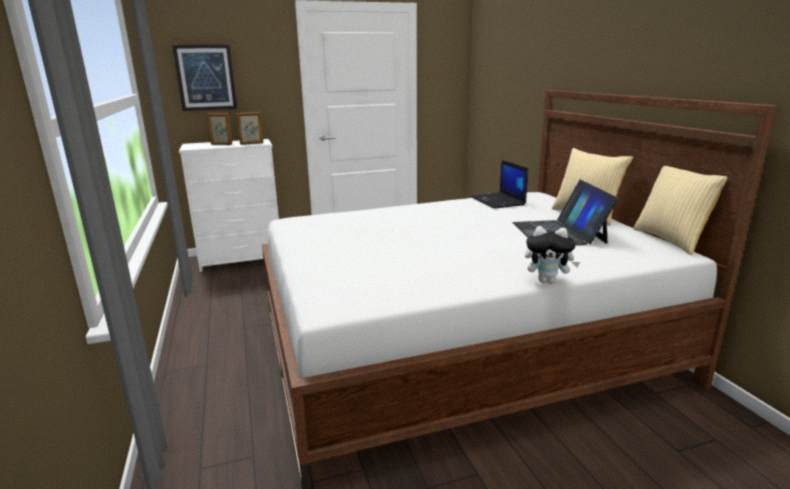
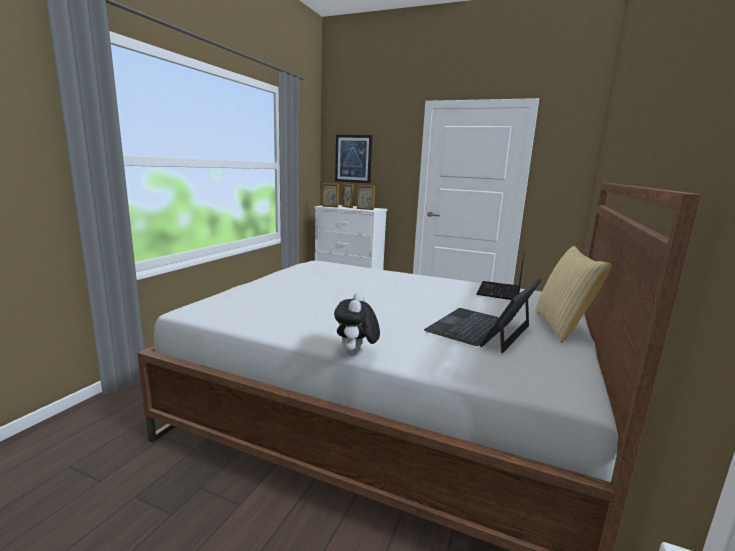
camera: 40 degrees right, 5 degrees down
(200, 147) = (330, 206): none -> picture frame
(548, 281) = (355, 354): plush toy -> plush toy turned 45 degrees clockwise
(672, 240) = (603, 382): pillow -> none

